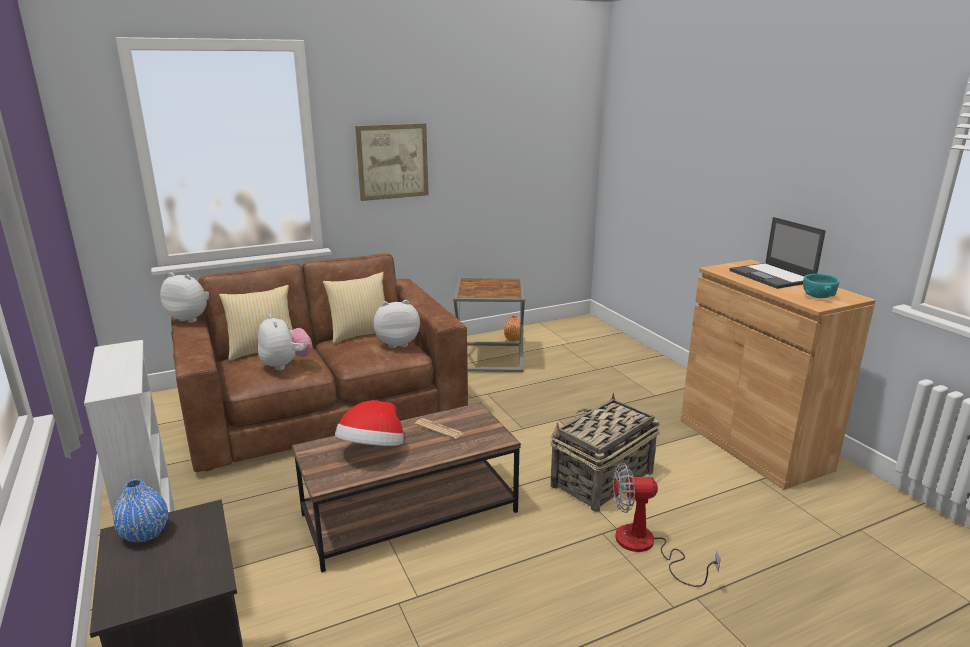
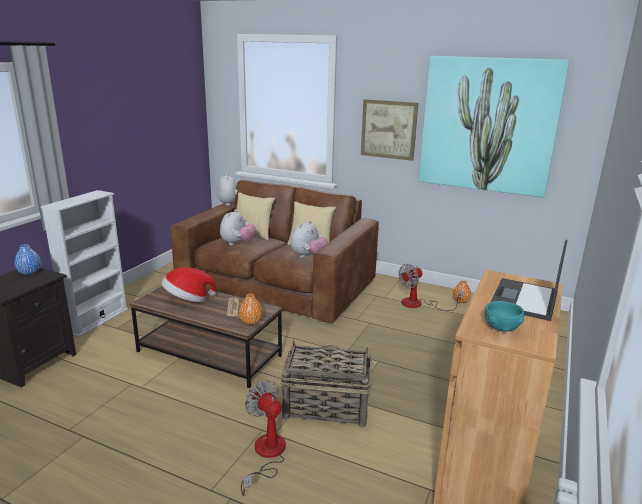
camera: 50 degrees right, 0 degrees up
(397, 343) = (308, 256): plush toy -> plush toy turned 90 degrees clockwise
(489, 430) = (251, 321): none -> orange vase
(491, 357) = (419, 304): grey side table -> fan
(502, 140) = (488, 125): none -> picture

